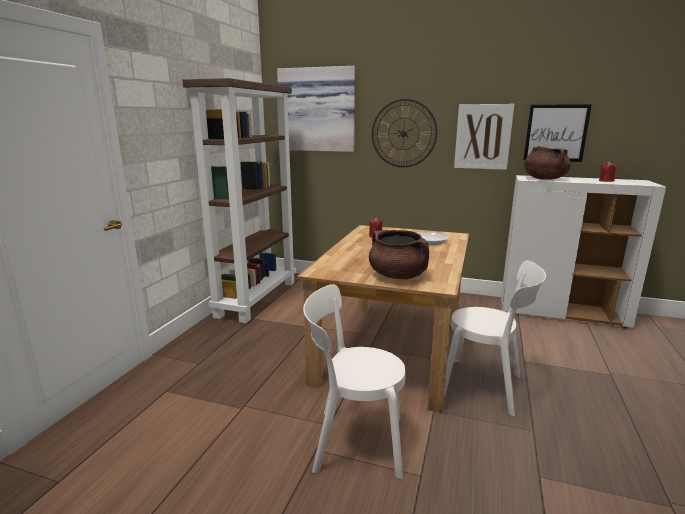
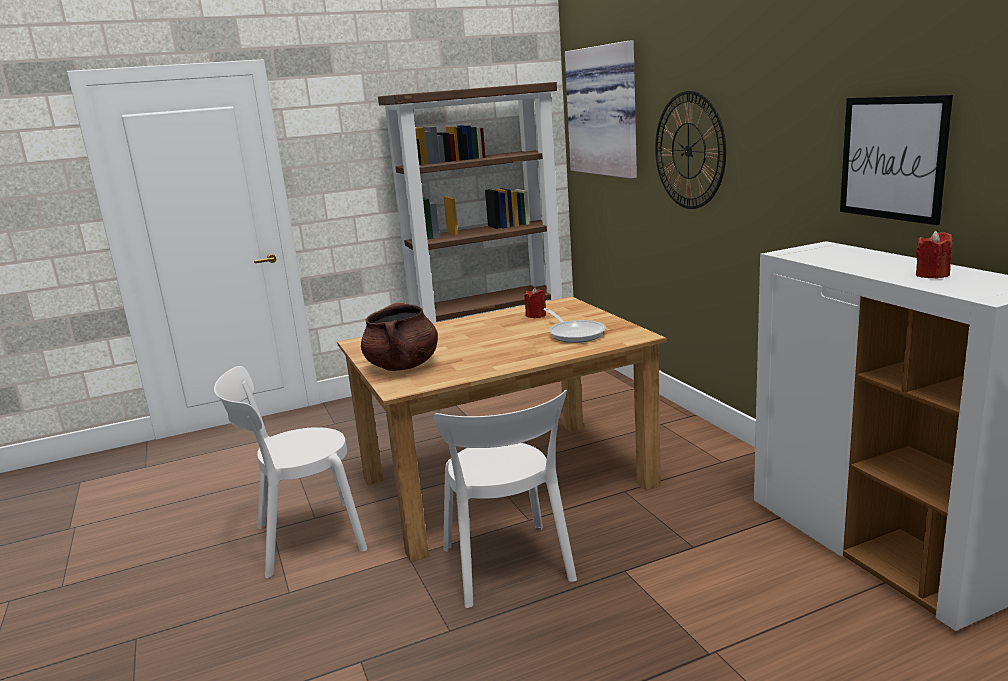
camera: 50 degrees right, 0 degrees up
(353, 441) = (303, 539): white chair -> white chair turned 75 degrees counterclockwise
(483, 137) = (783, 161): picture -> none
(544, 179) = (823, 256): brown cooking pot -> none

